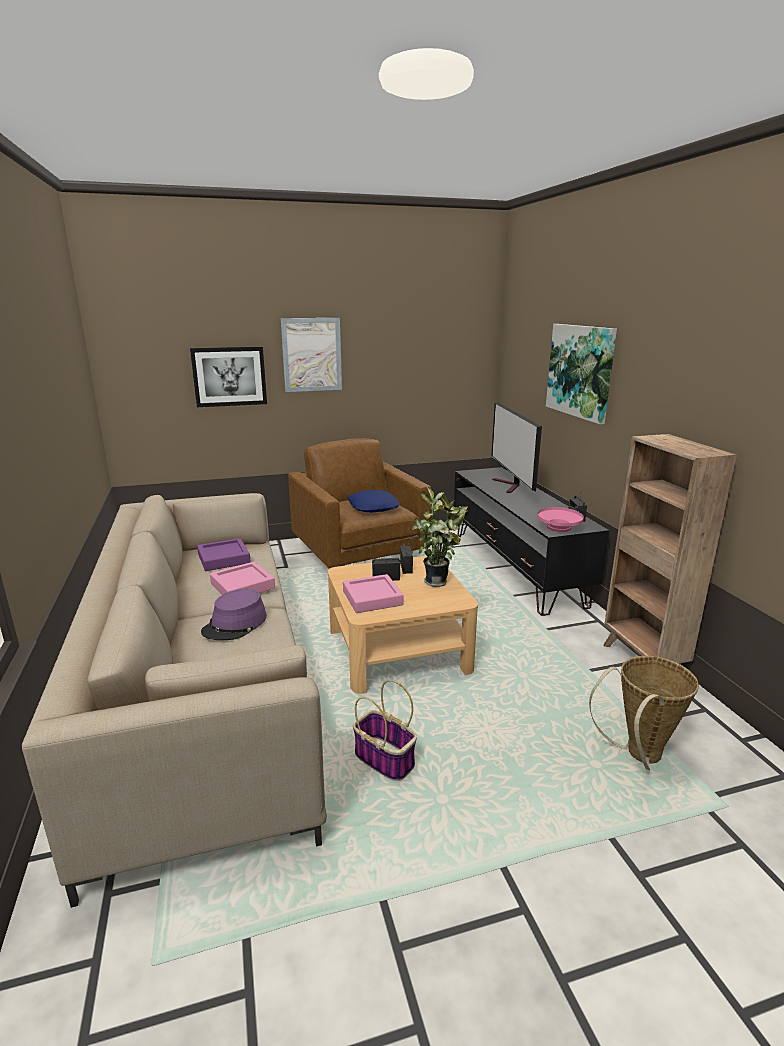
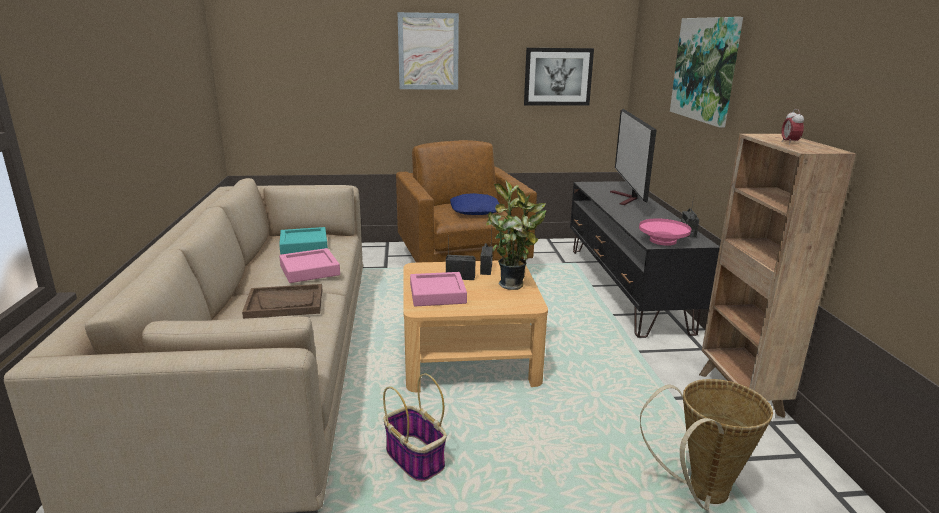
camera: 10 degrees right, 0 degrees up
(224, 559) = (304, 245): purple tray -> turquoise tray
(229, 376) = (344, 71): picture -> picture (558, 76)
(235, 624) = (285, 303): purple hat -> brown tray
(679, 446) = (789, 143): none -> alarm clock

